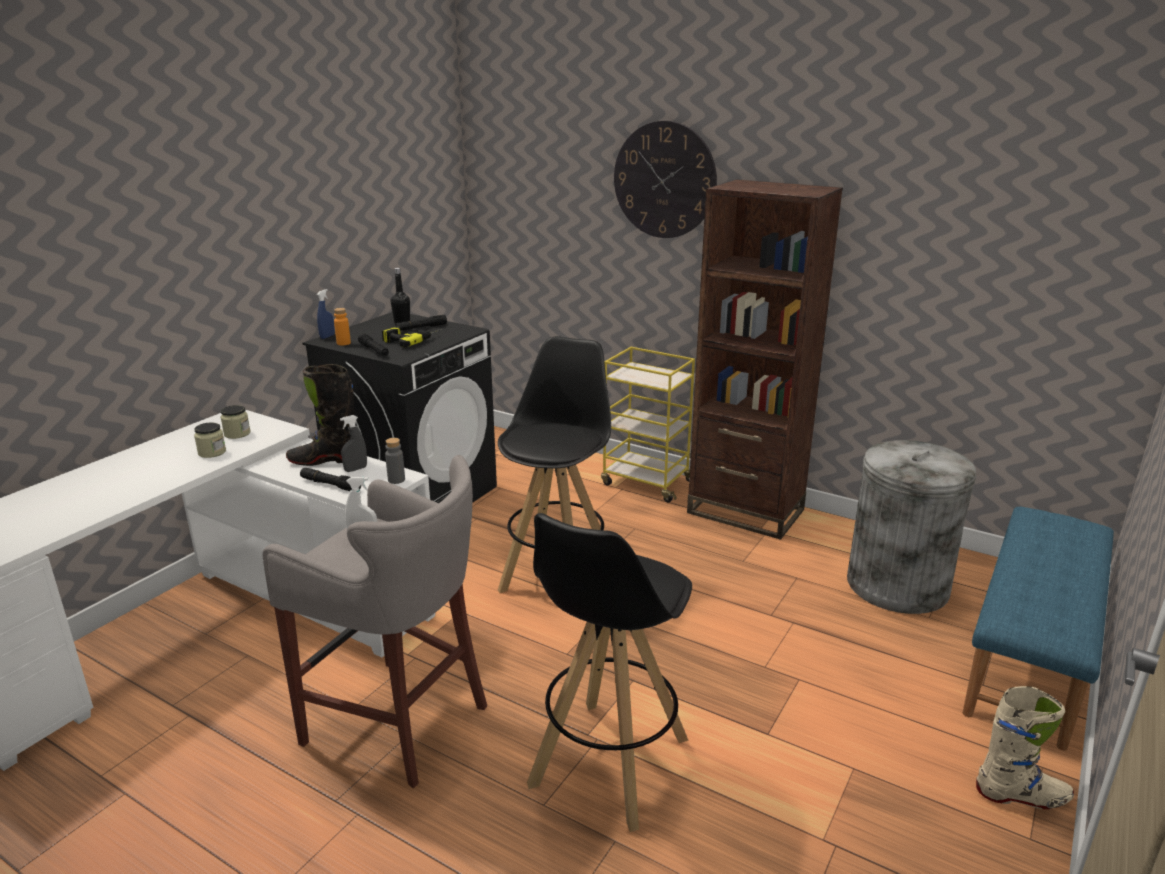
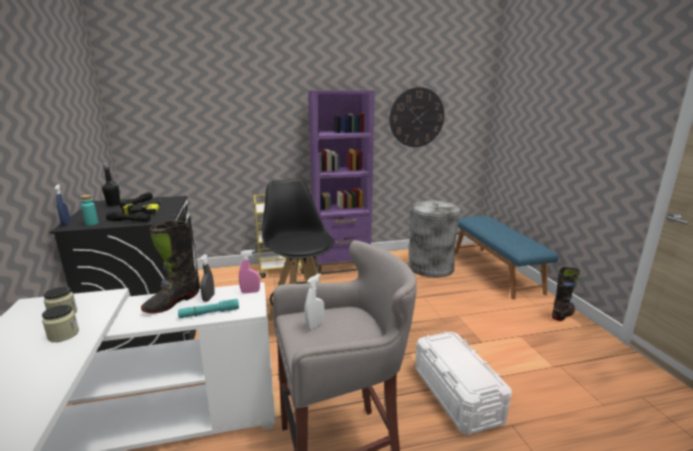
camera: 45 degrees left, 5 degrees down
(330, 485) = (209, 313): black flashlight -> turquoise flashlight
(343, 343) = (92, 223): orange bottle -> turquoise bottle
(396, 480) = (250, 292): grey bottle -> pink spray bottle
(608, 762) = (456, 394): black stool -> white storage box
(664, 180) = (263, 94): wall clock -> wall clock (416, 117)
(745, 511) = (341, 264): brown bookcase -> purple bookcase
(1022, 796) = (562, 315): beige boot -> black boot

